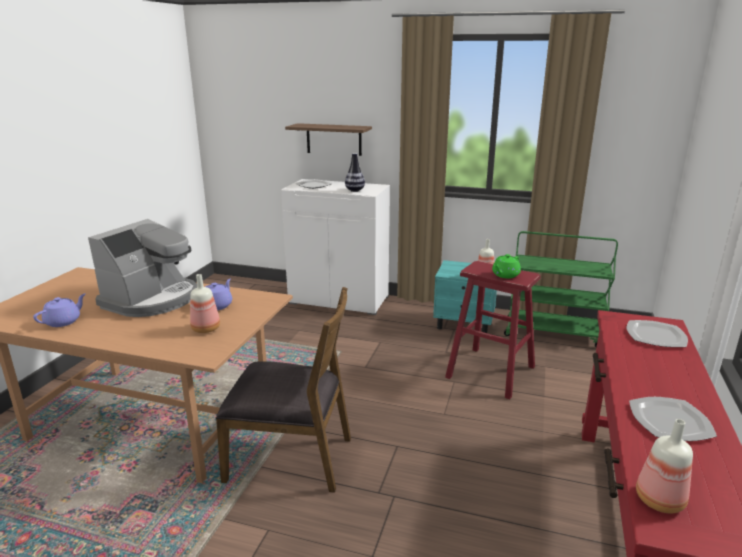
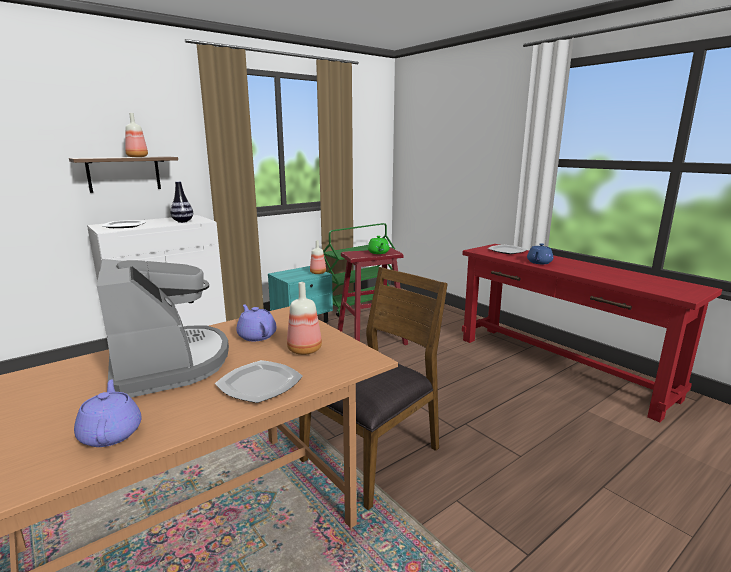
camera: 55 degrees left, 5 degrees down
(635, 369) = (539, 262): none -> blue teapot
(658, 500) = (663, 291): bottle -> bottle (136, 157)
(670, 421) = (594, 271): plate -> plate (259, 383)

